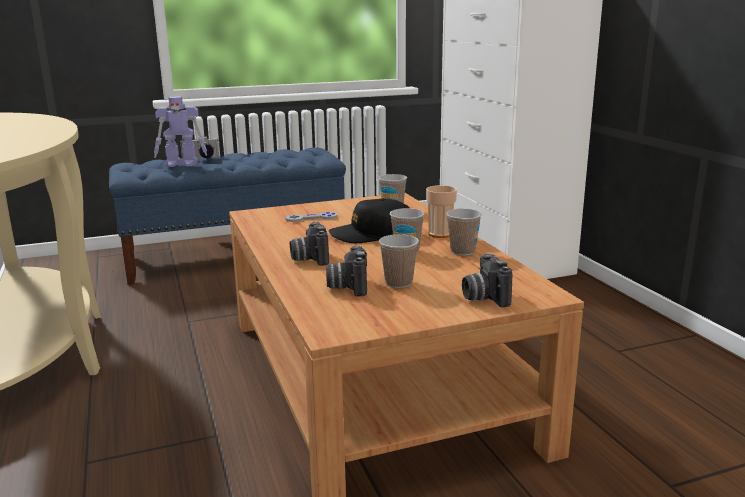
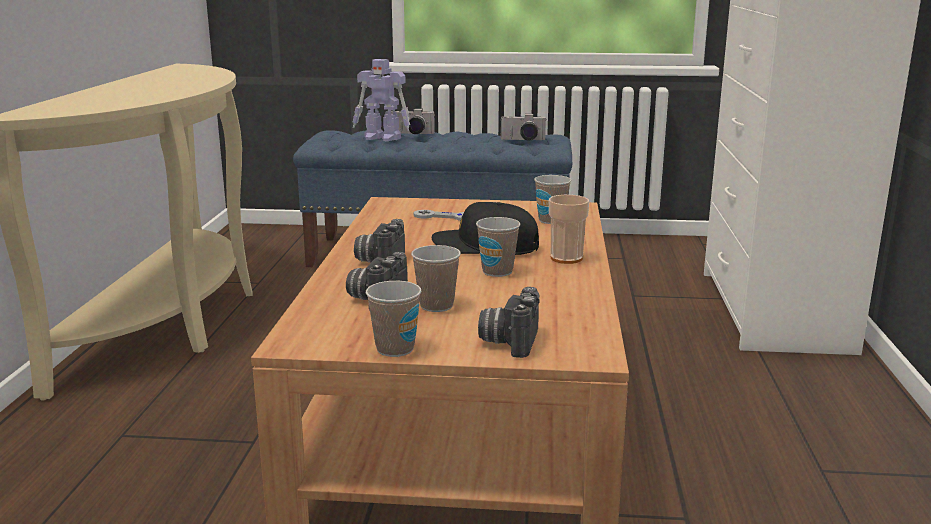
camera: 25 degrees right, 0 degrees up
(297, 154) = (522, 140): none -> camera
(462, 251) = (562, 284): cup -> cup (395, 349)

